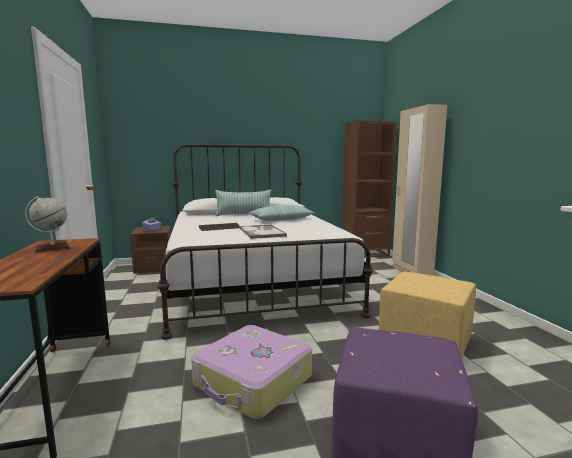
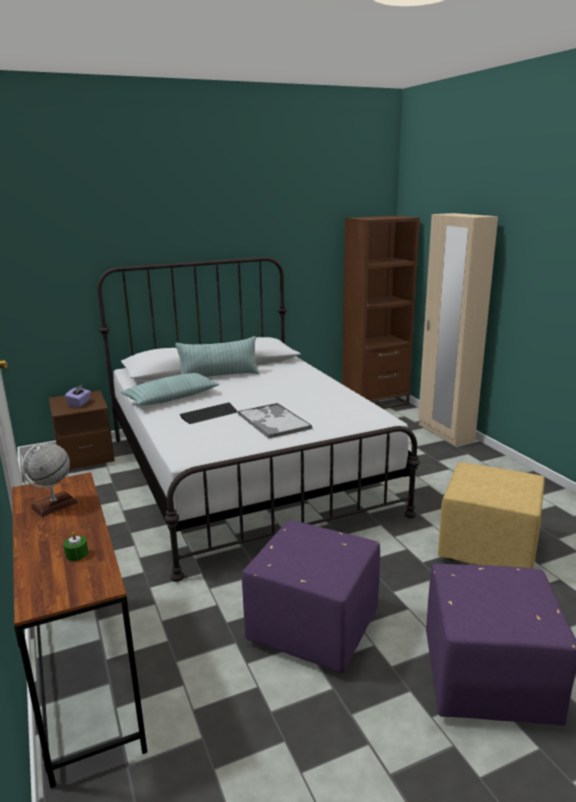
camera: 10 degrees left, 10 degrees up
(29, 269) = (77, 554): none -> green candle
(253, 382) = (315, 627): suitcase -> purple ottoman
(281, 219) = (280, 385): pillow -> pillow (171, 398)

